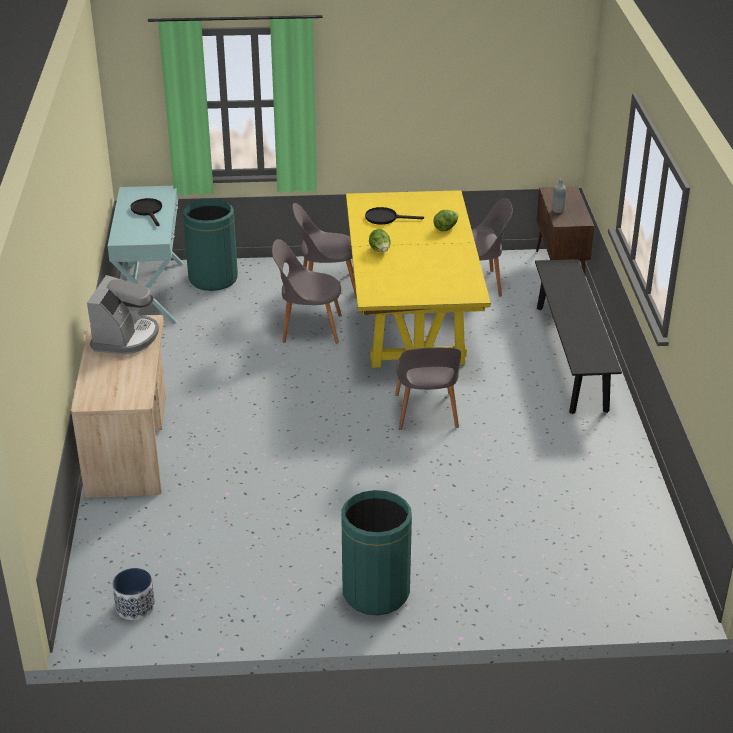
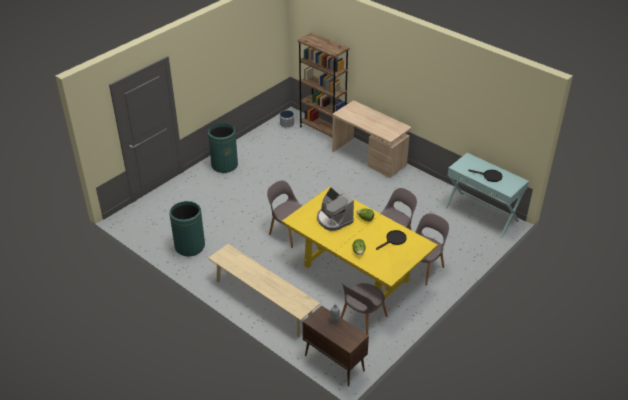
camera: 135 degrees right, 5 degrees up
(103, 545) = (322, 131): none -> brown bookcase
(125, 337) = (385, 127): coffee machine -> coffee machine (334, 219)
(213, 279) = (473, 238): green trash can -> green trash can (190, 246)
(571, 357) = (263, 302): black bench -> beige bench

